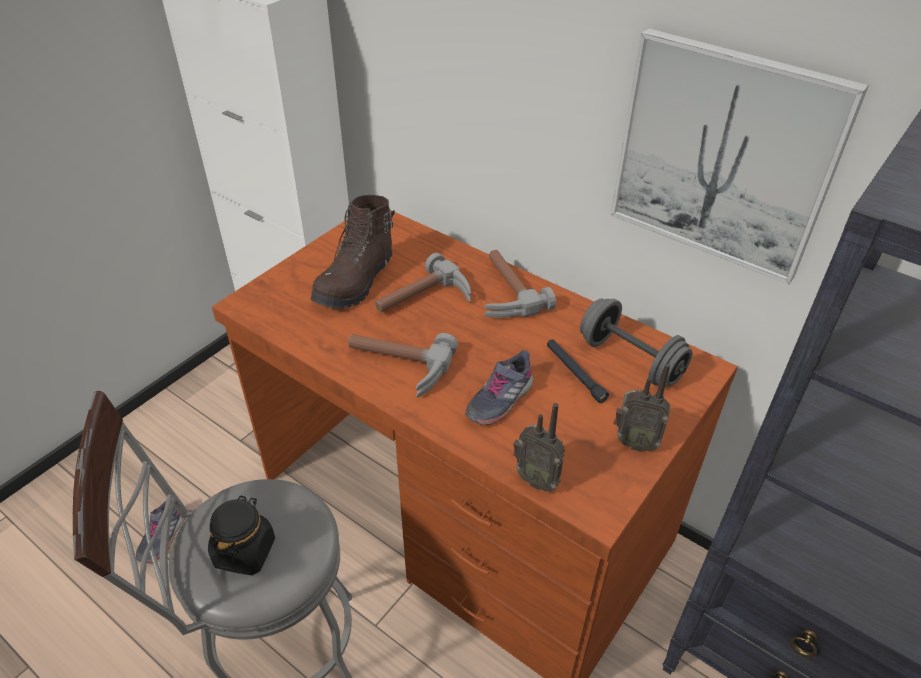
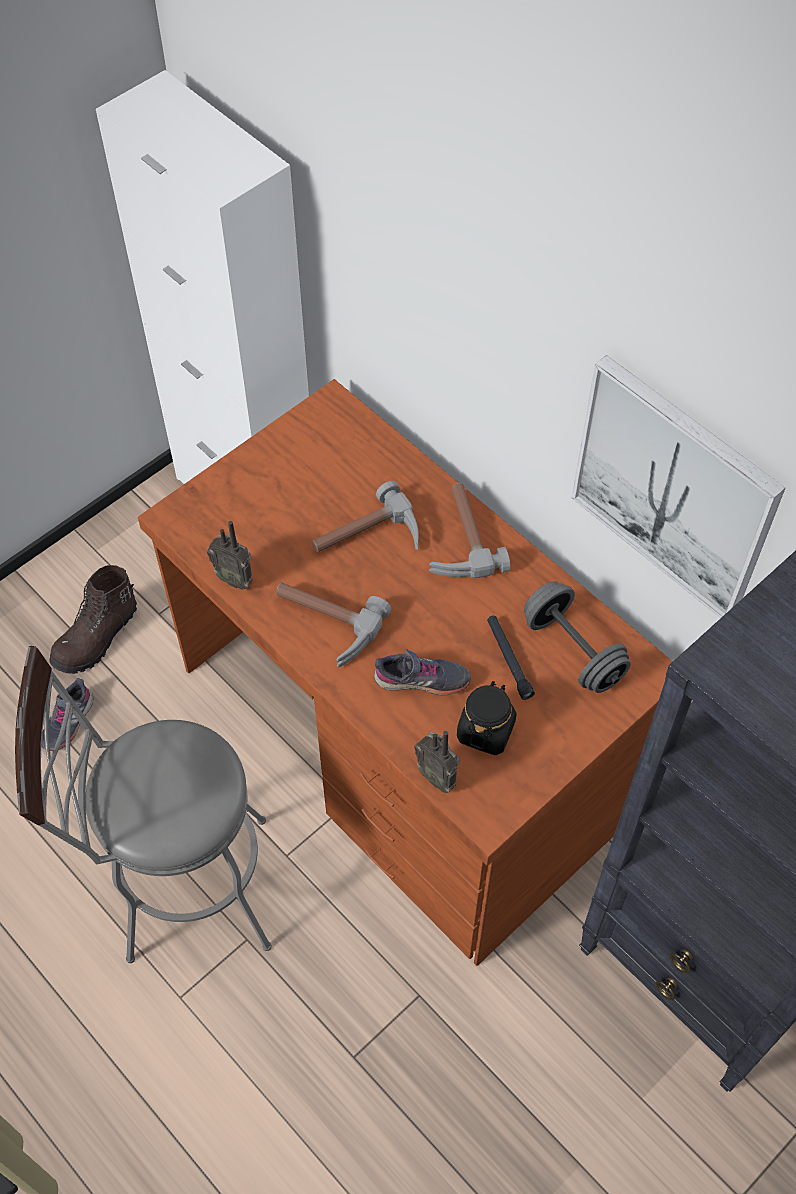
camera: 10 degrees right, 15 degrees up
(245, 551) = (156, 797): black jar -> black jar (485, 730)
(356, 282) = (297, 502): brown boot -> brown boot (97, 638)
(499, 399) = (422, 680): grey shoe -> grey shoe turned 135 degrees counterclockwise
(634, 442) = (546, 750): radio -> radio (235, 578)

